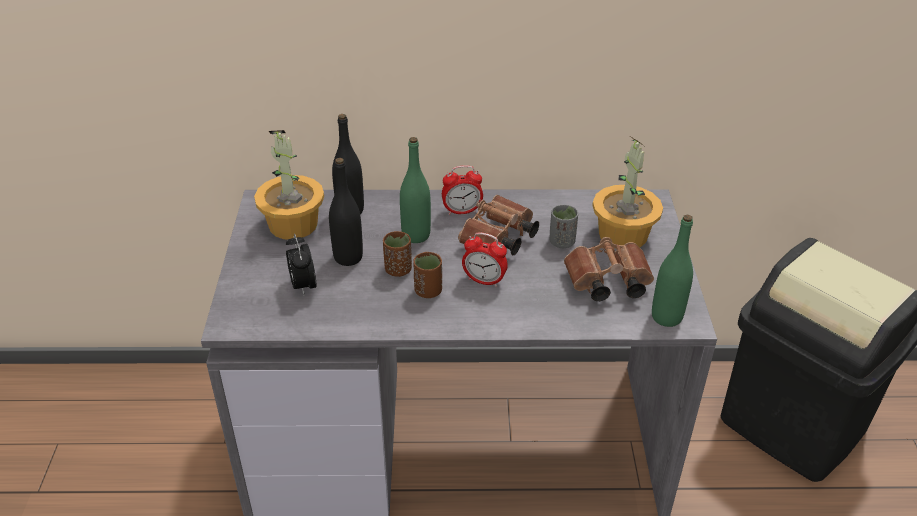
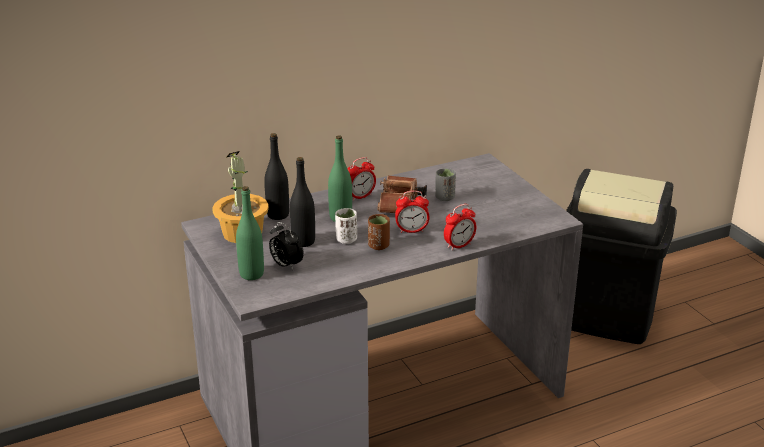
camera: 25 degrees left, 10 degrees down
(398, 270) = (346, 239): brown cup -> white cup
(525, 322) = (459, 246): none -> alarm clock
(605, 283) = (492, 213): brown binoculars -> none
(622, 235) = (481, 184): potted plant -> none
(666, 317) = (544, 220): green bottle -> green bottle (251, 274)

